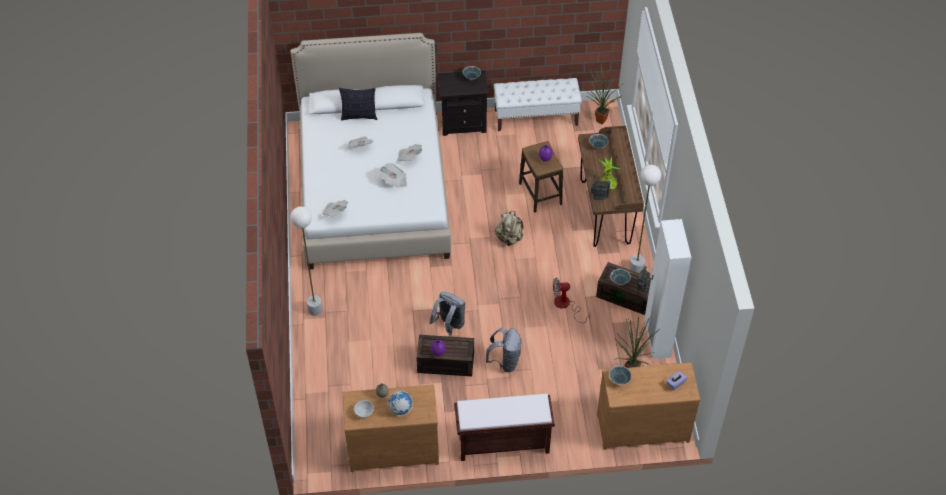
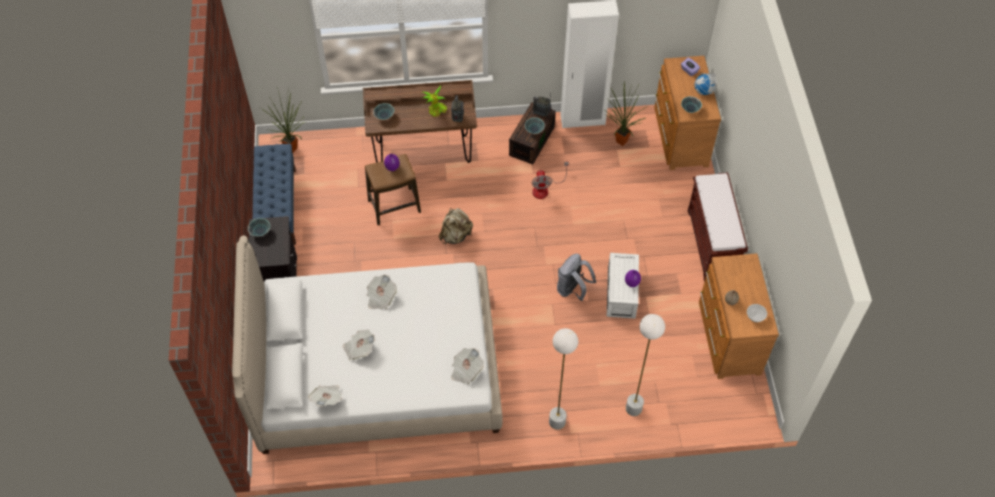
camera: 90 degrees left, 5 degrees up
(359, 116) = (307, 353): pillow -> none
(394, 181) = (417, 311): newspaper -> newspaper (327, 399)
(400, 409) = (746, 285): globe -> globe (704, 91)
(444, 363) = (622, 293): brown storage box -> white storage box
(505, 361) = (616, 241): grey backpack -> none
(536, 117) = (278, 207): white bench -> blue bench
(636, 269) = (497, 131): white floor lamp -> white floor lamp (633, 409)

